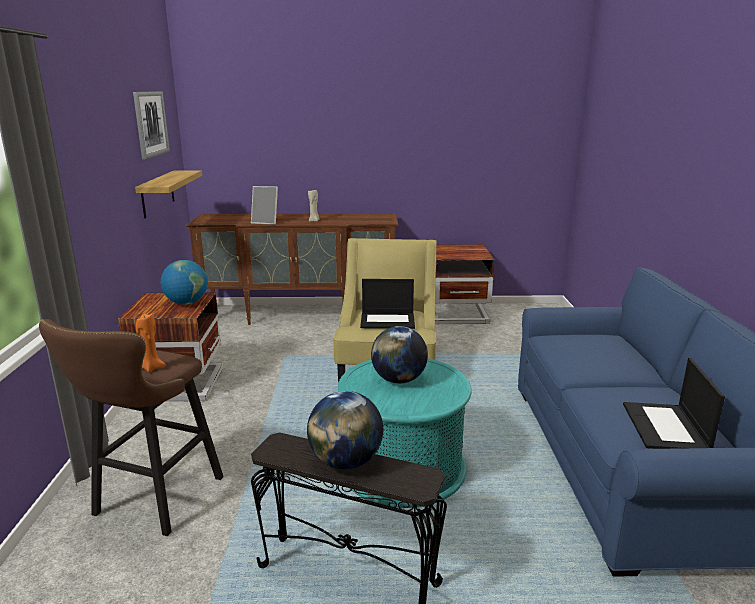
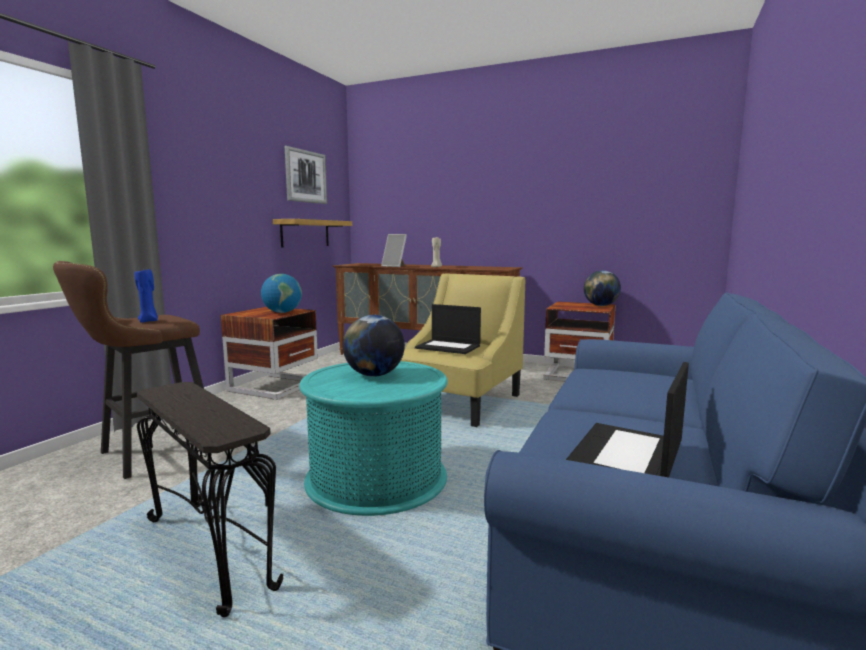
camera: 25 degrees right, 10 degrees down
(152, 367) = (149, 321): orange candle -> blue candle
(345, 462) = (199, 407): globe -> globe (600, 305)

